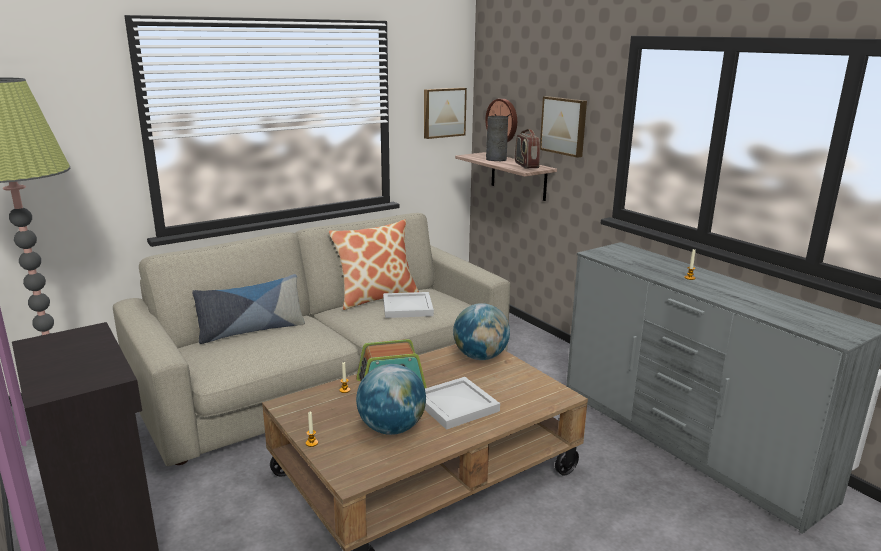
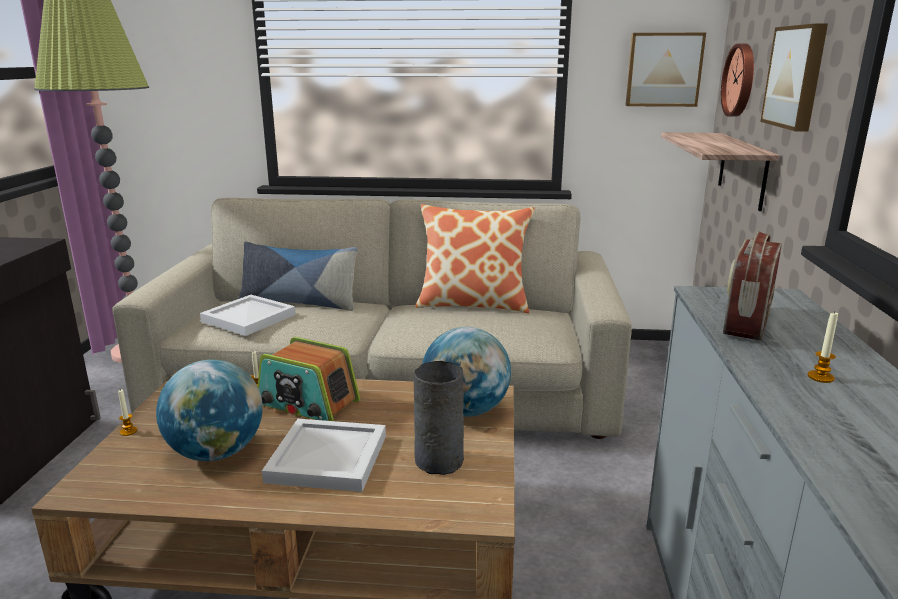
camera: 40 degrees right, 0 degrees up
(407, 307) = (474, 322): white tray -> white tray (247, 318)
(496, 159) = (707, 139): grey vase -> grey vase (440, 460)
(526, 165) = (734, 147): radio -> radio (746, 322)

